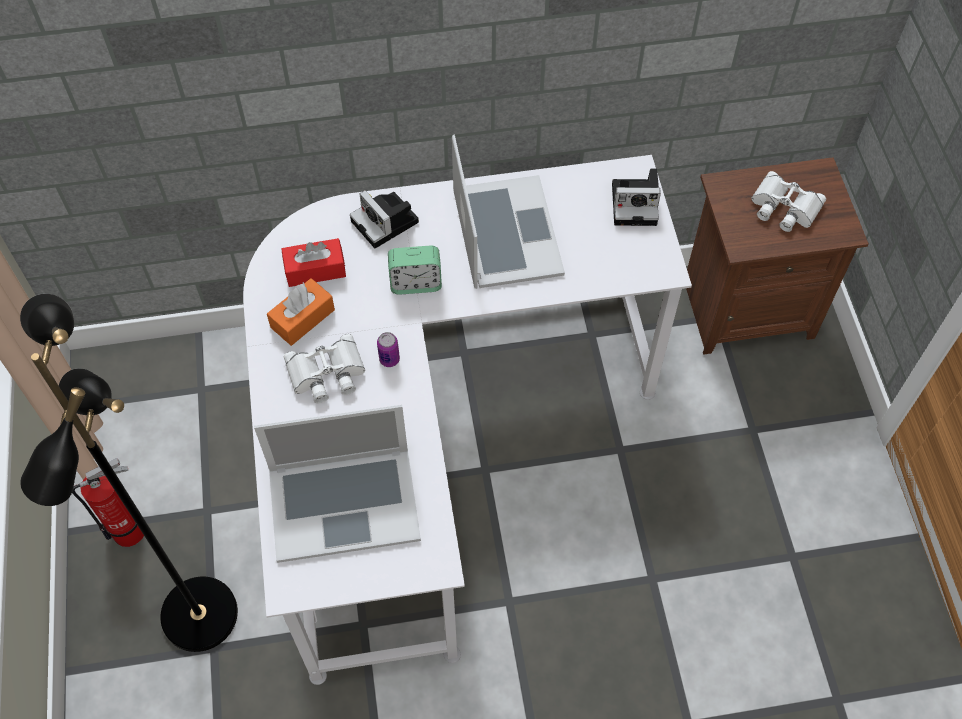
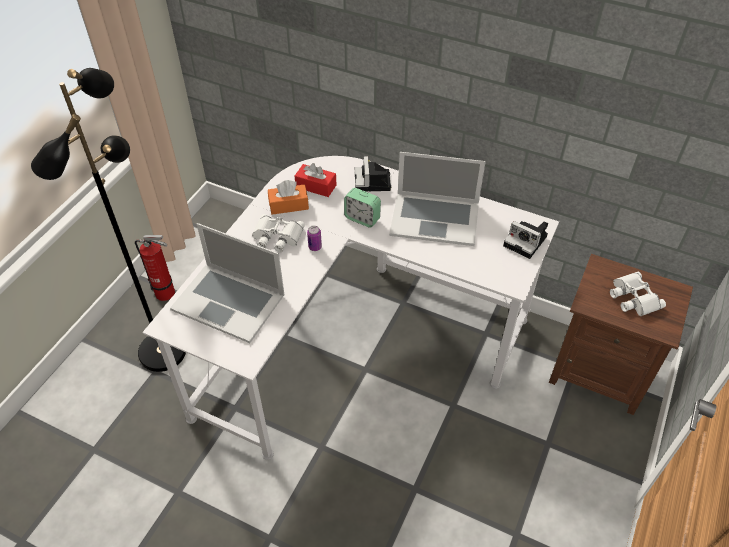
camera: 35 degrees right, 10 degrees down
(506, 232) = (435, 218): laptop -> laptop turned 75 degrees clockwise

